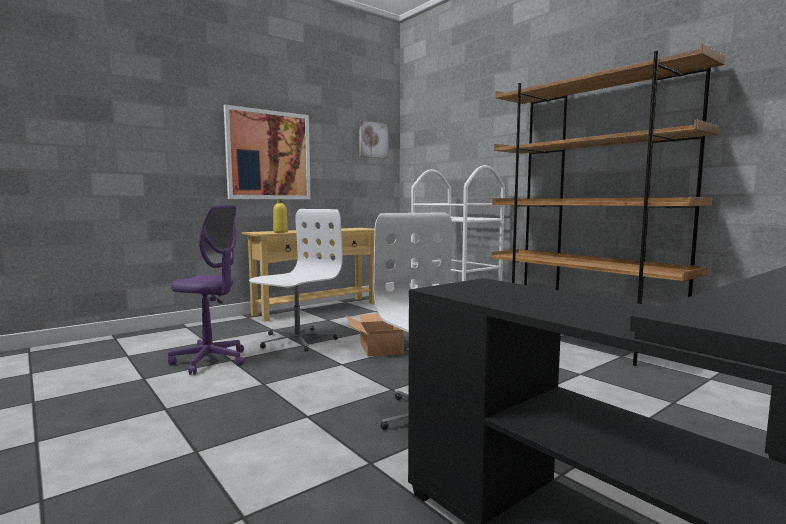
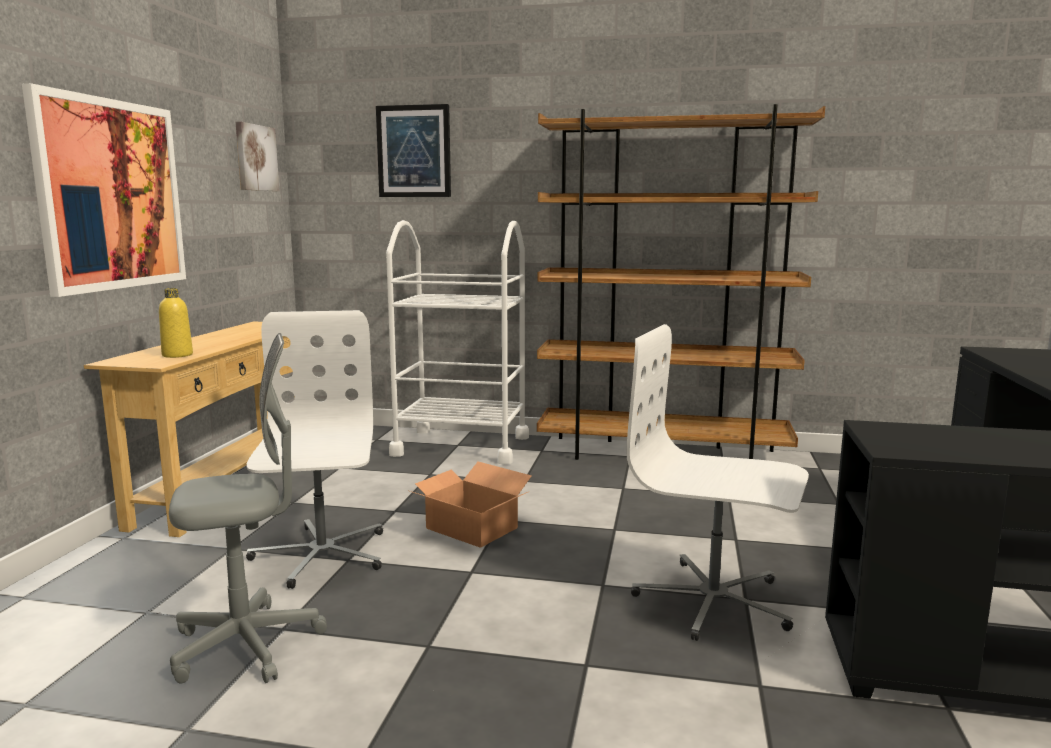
camera: 40 degrees left, 5 degrees up
(210, 361) = (247, 645): purple office chair -> grey office chair
(453, 129) = (414, 151): none -> picture

